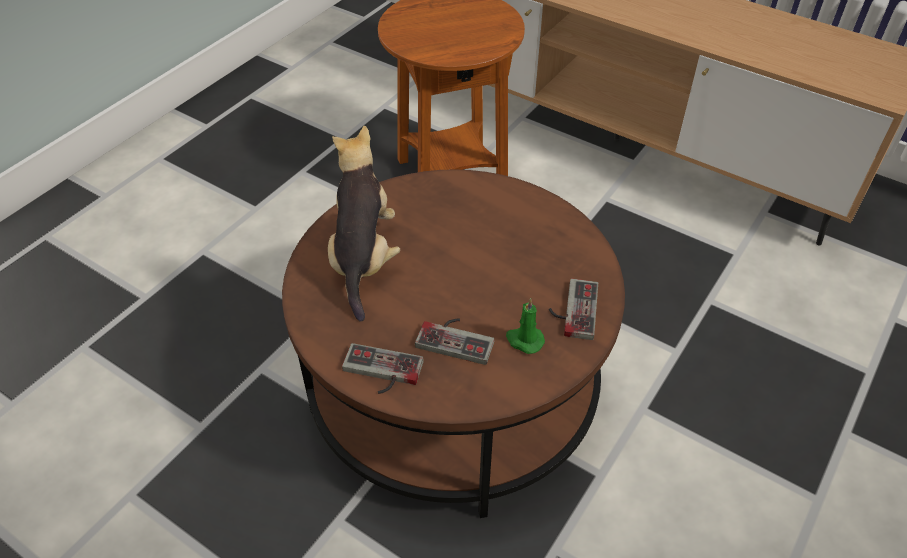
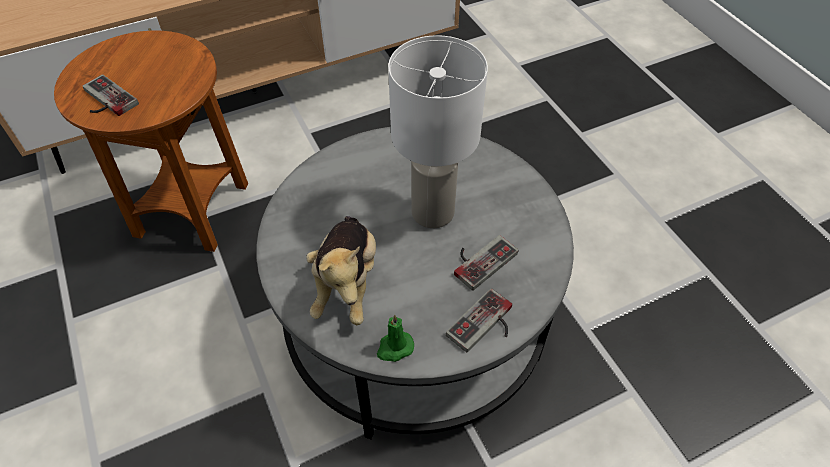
camera: 60 degrees left, 5 degrees up
(363, 258) = (346, 283): plush toy -> plush toy turned 120 degrees counterclockwise
(453, 387) = (415, 320): brown coffee table -> grey coffee table
(486, 281) = (433, 213): none -> white table lamp
(524, 340) = (507, 219): green candle -> green candle (394, 348)
(572, 309) = (495, 178): game controller -> game controller (105, 100)

